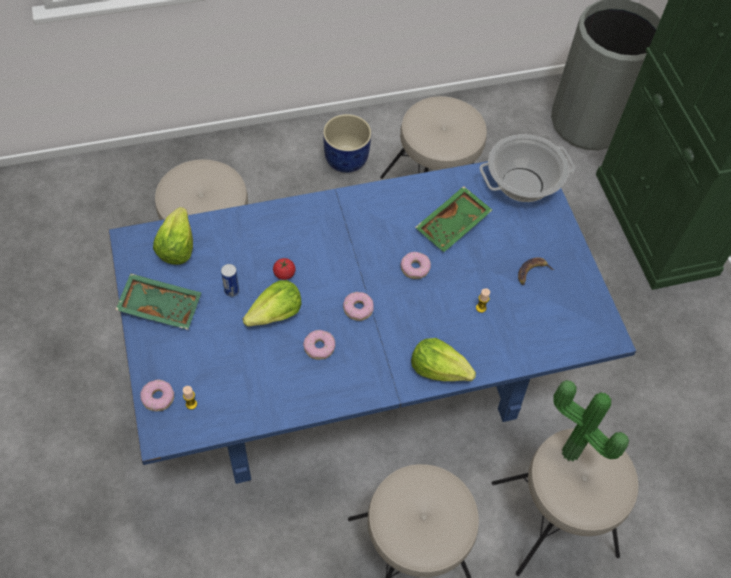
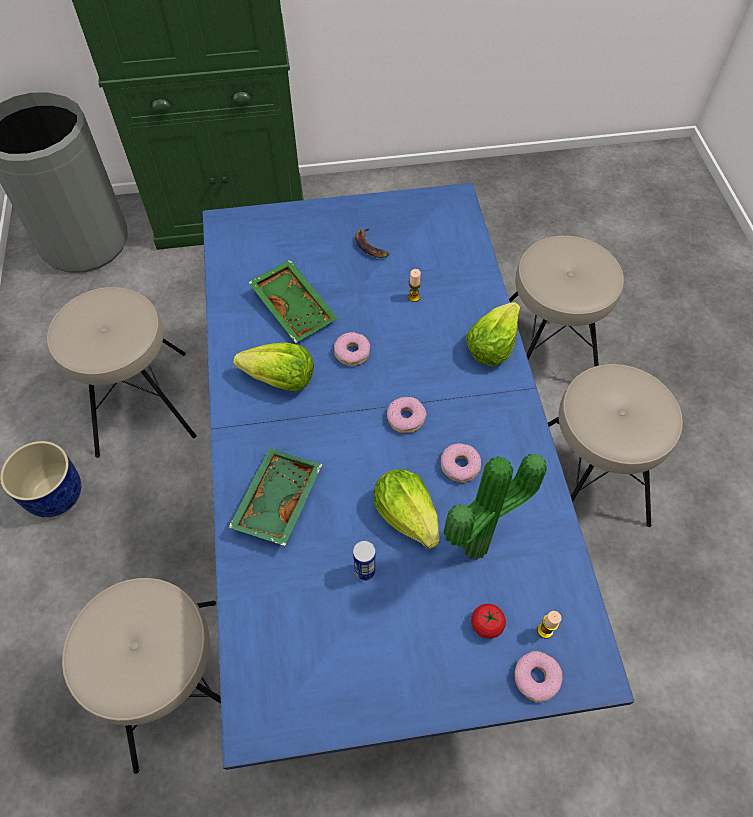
camera: 80 degrees left, 0 degrees up
(161, 305) = (381, 674): green tray -> green tray (276, 500)
(177, 247) = (277, 650): lettuce -> lettuce (280, 380)
(284, 274) = (344, 500): tomato -> tomato (486, 624)
(522, 184) = (248, 236): cooking pot -> none
(568, 455) = (551, 279): potted plant -> potted plant (479, 551)

